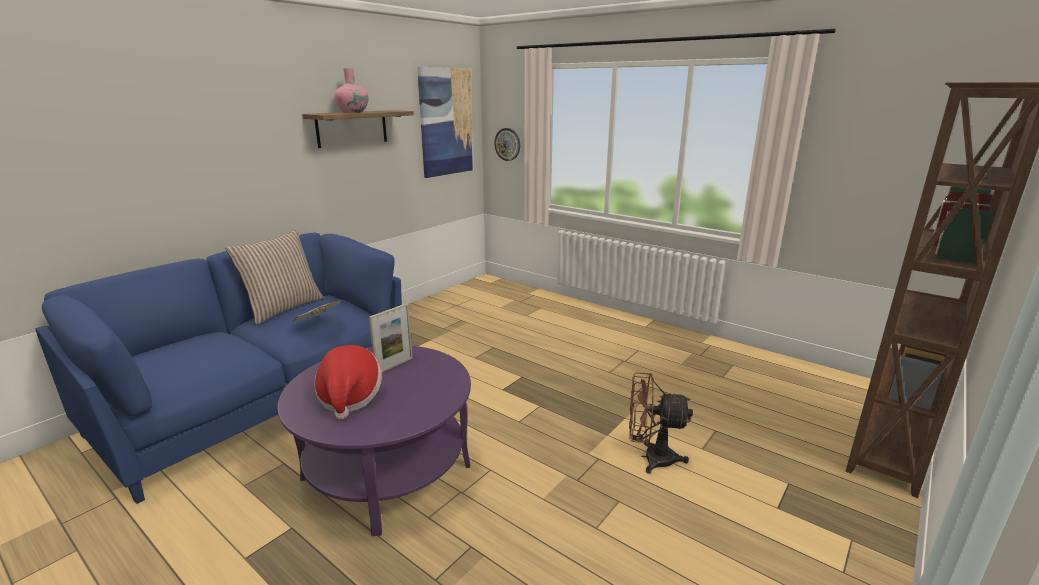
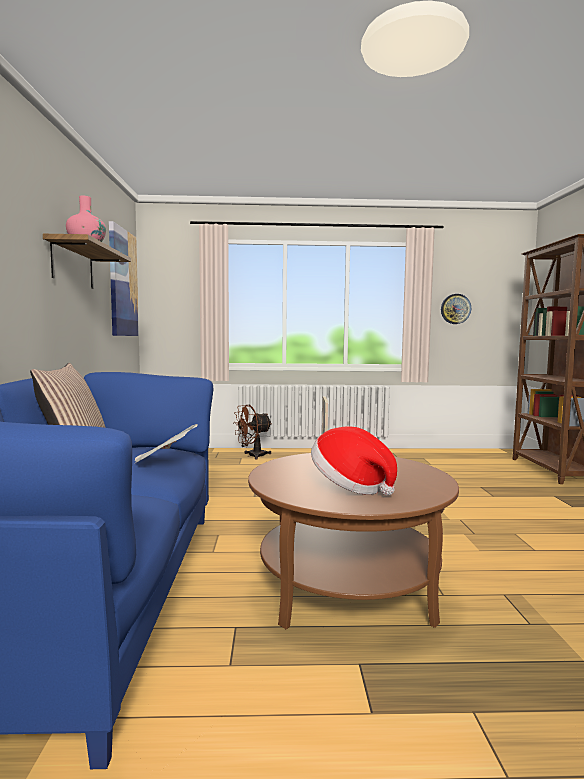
camera: 40 degrees left, 15 degrees down
(387, 471) = (347, 585): purple coffee table -> brown coffee table
(507, 144) = (173, 311): wall clock -> wall clock (455, 309)
(650, 458) = (482, 509): brown fan -> brown fan (252, 456)

